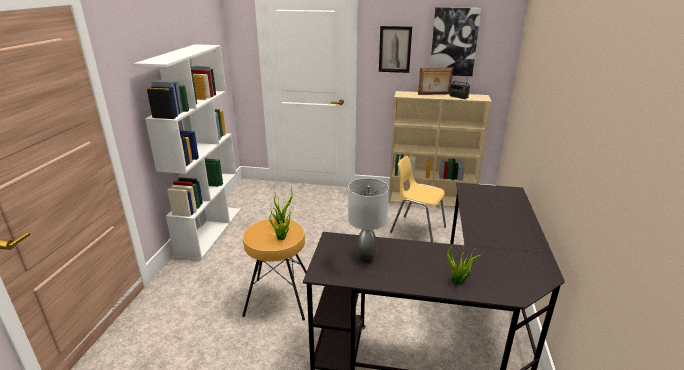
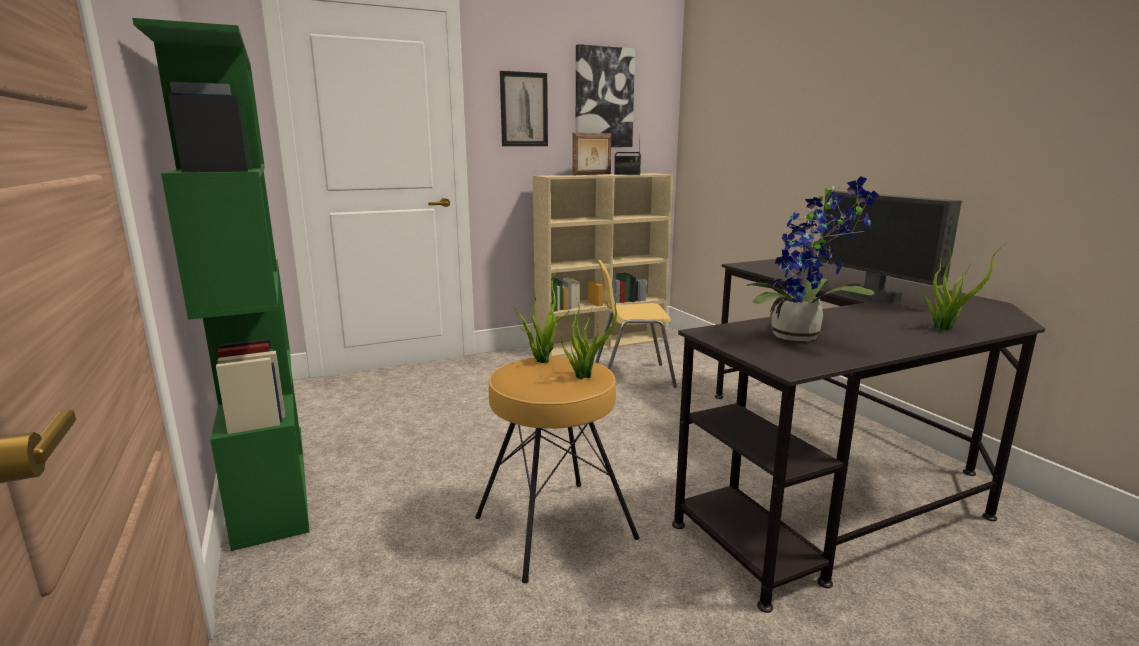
camera: 35 degrees left, 10 degrees down
(210, 231) = (270, 479): white bookcase -> green bookcase
(366, 258) = (801, 337): grey table lamp -> potted plant
(483, 241) = (874, 296): none -> monitor

